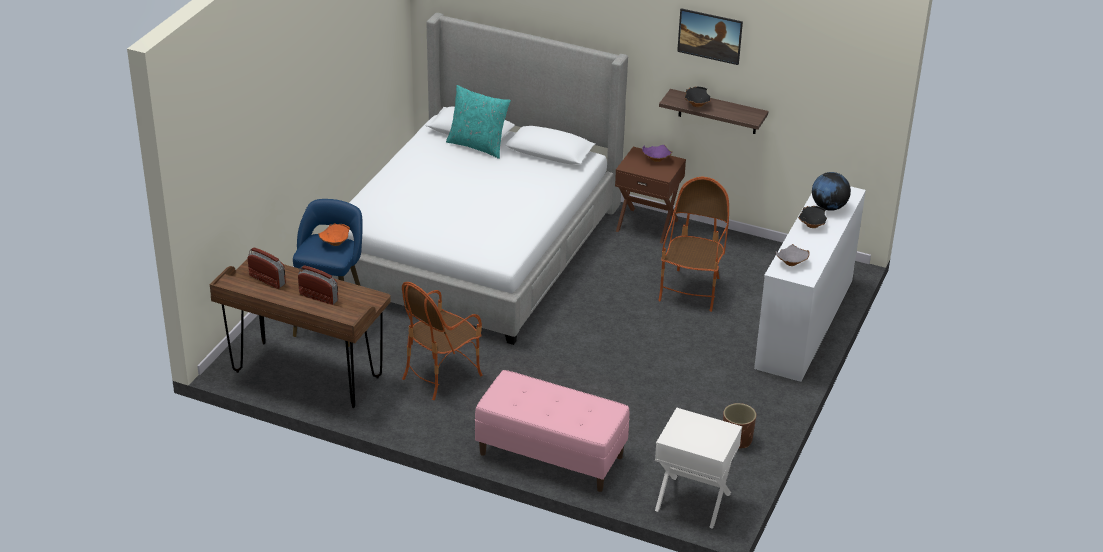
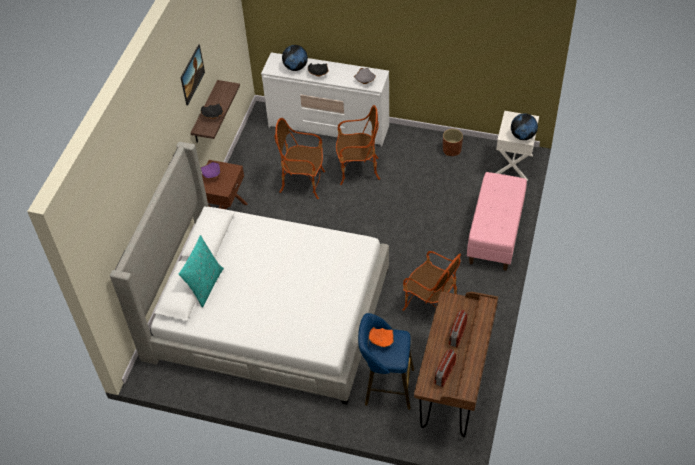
camera: 95 degrees left, 15 degrees up
(678, 434) = (522, 136): none -> globe
(708, 341) = (358, 170): none -> armchair

